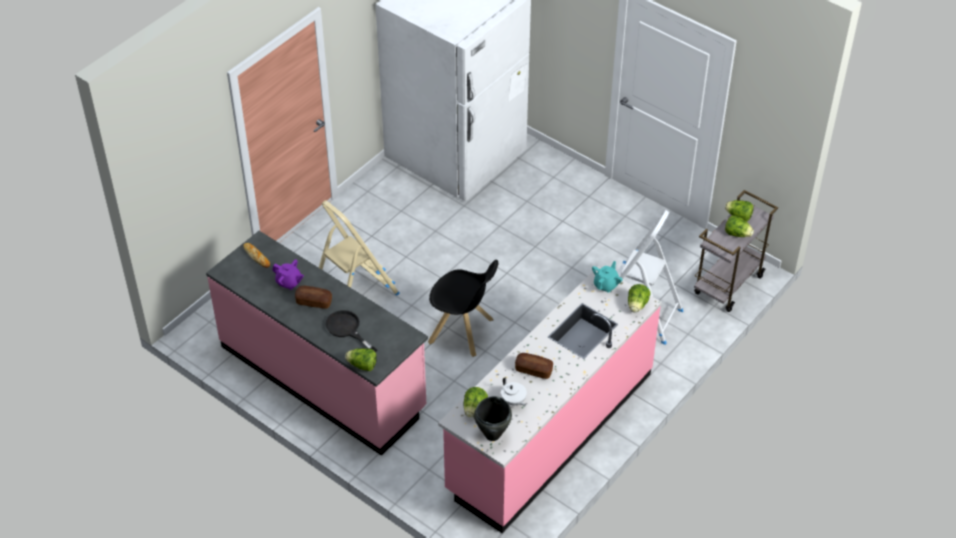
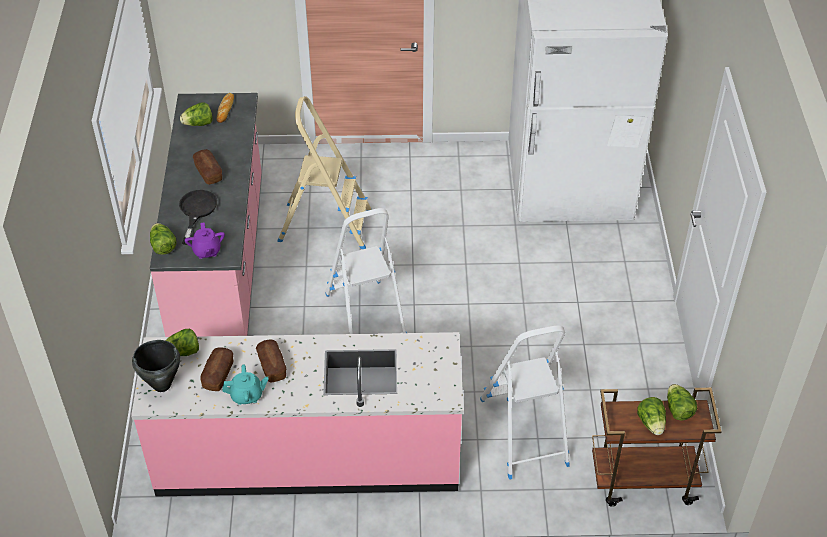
camera: 50 degrees right, 0 degrees up
(289, 282) = (215, 145): purple teapot -> purple teapot (207, 251)
(463, 331) = (365, 318): black chair -> white step ladder
(513, 401) = (218, 374): white teapot -> bread
(606, 285) = (439, 353): turquoise teapot -> turquoise teapot (247, 395)
(637, 305) = (437, 393): lettuce -> lettuce (198, 124)
(727, 287) = (641, 483): grey cart -> brown cart

